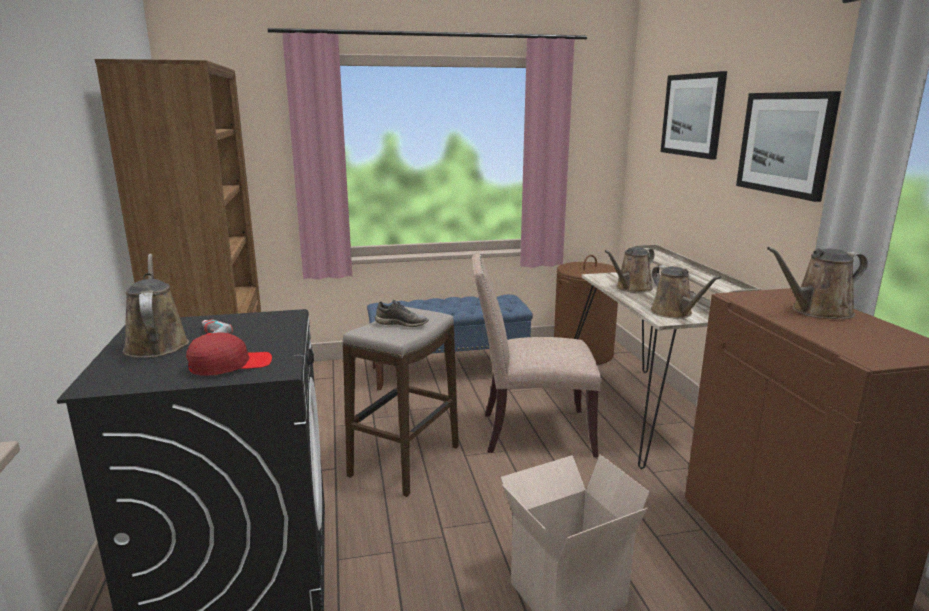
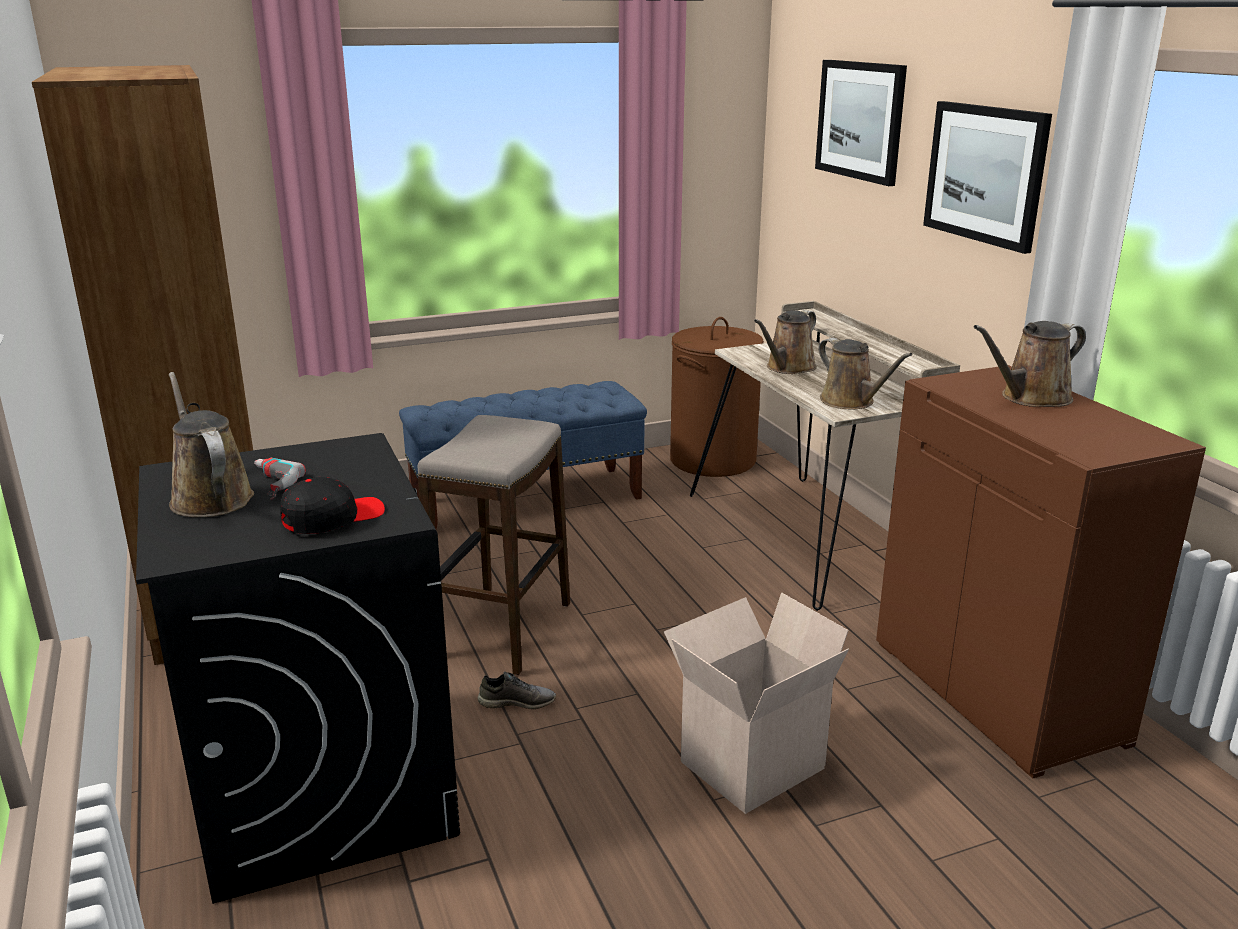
camera: 10 degrees left, 5 degrees up
(230, 365) = (332, 518): red cap -> black cap
(402, 323) = (494, 441): grey shoe -> grey shoe (517, 702)
(531, 432) = (664, 576): beige chair -> none

